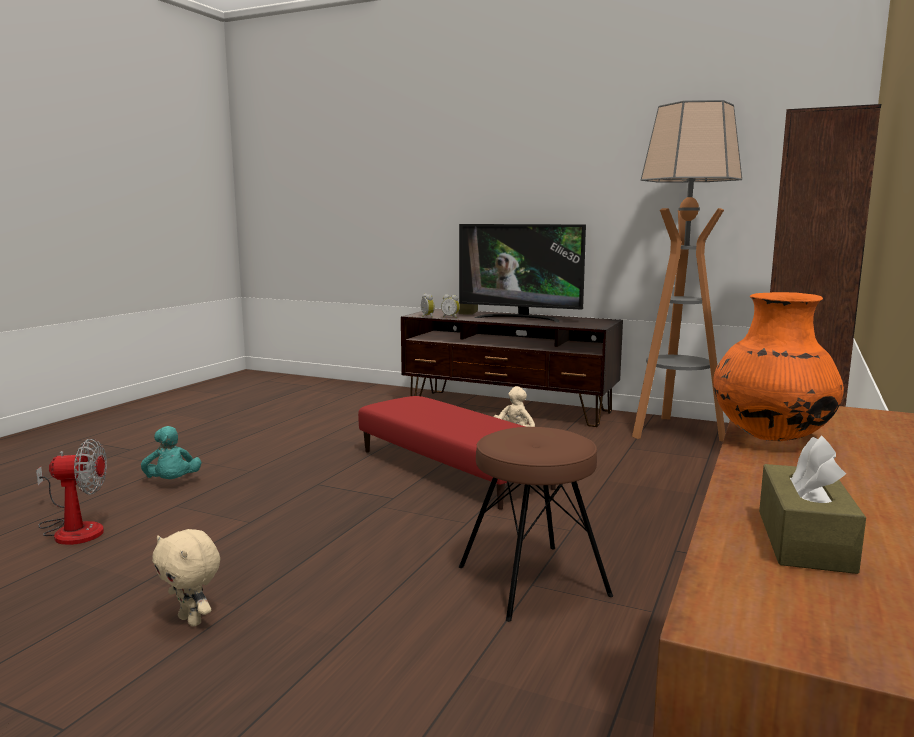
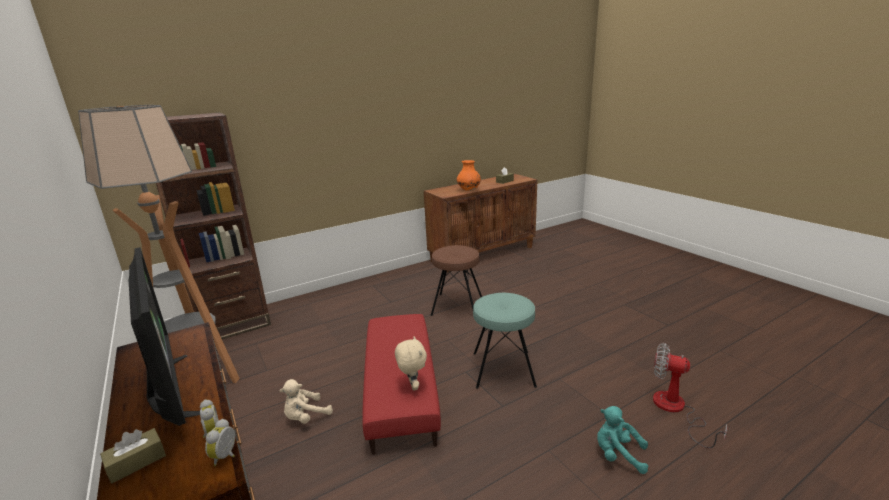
camera: 145 degrees left, 10 degrees up
(172, 482) = (618, 455): turquoise plush toy -> turquoise plush toy turned 75 degrees counterclockwise
(192, 620) = (590, 326): beige plush toy -> beige plush toy (412, 386)
(341, 511) = (503, 369): none -> turquoise stool

